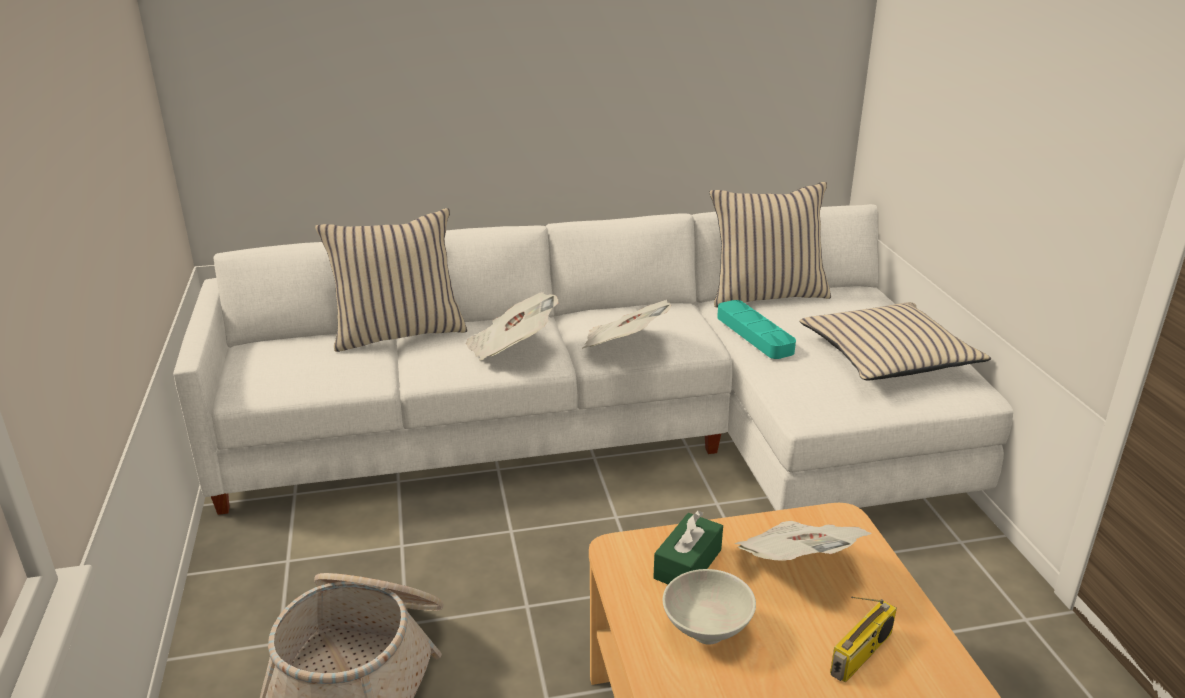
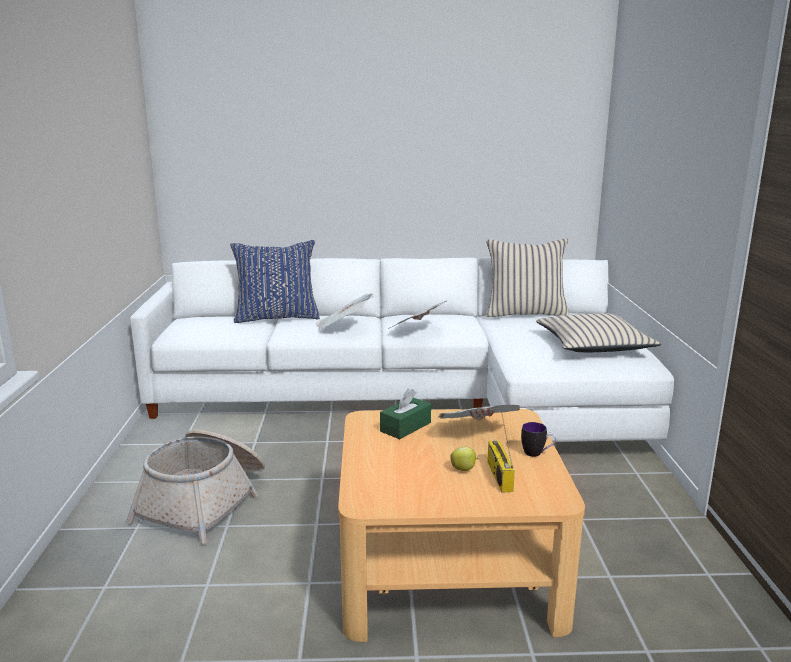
camera: 10 degrees right, 10 degrees down
(398, 333) = (277, 317): beige pillow -> blue pillow
(706, 634) = (401, 457): white bowl -> none
(754, 334) = (506, 330): turquoise tray -> none
(807, 648) = (463, 469): none -> apple
(861, 655) = (498, 475): radio -> radio turned 120 degrees clockwise
(897, 600) = (537, 454): none -> mug

